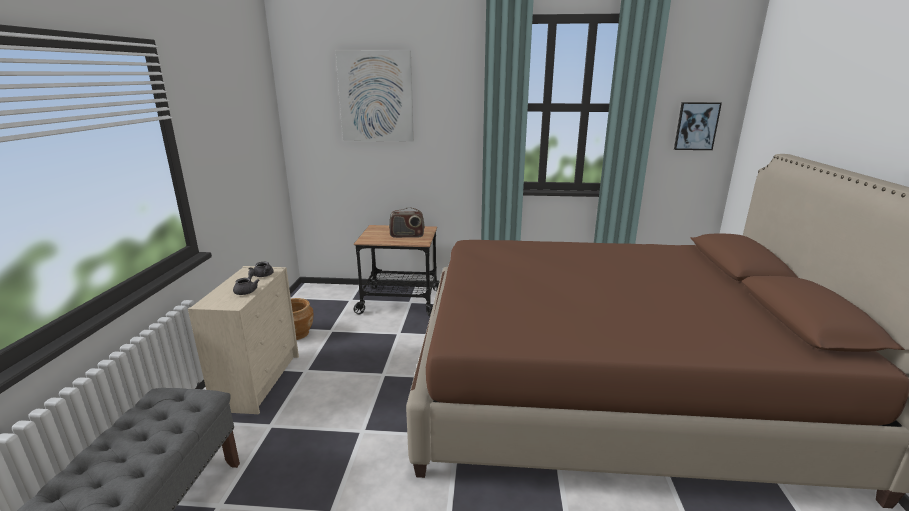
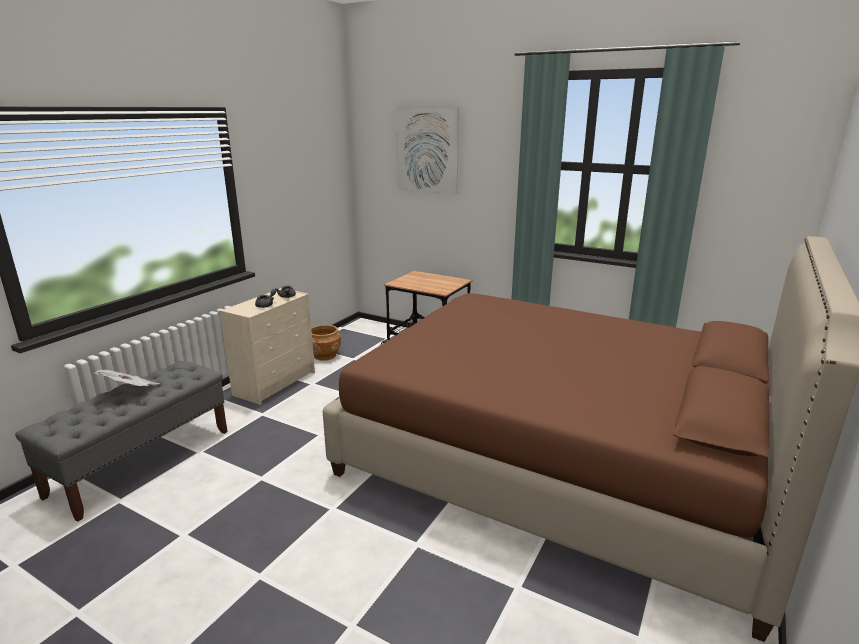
camera: 25 degrees right, 0 degrees up
(107, 457) = (130, 390): none -> newspaper
(407, 236) = (435, 284): radio -> none
(696, 126) = (763, 197): picture -> none

